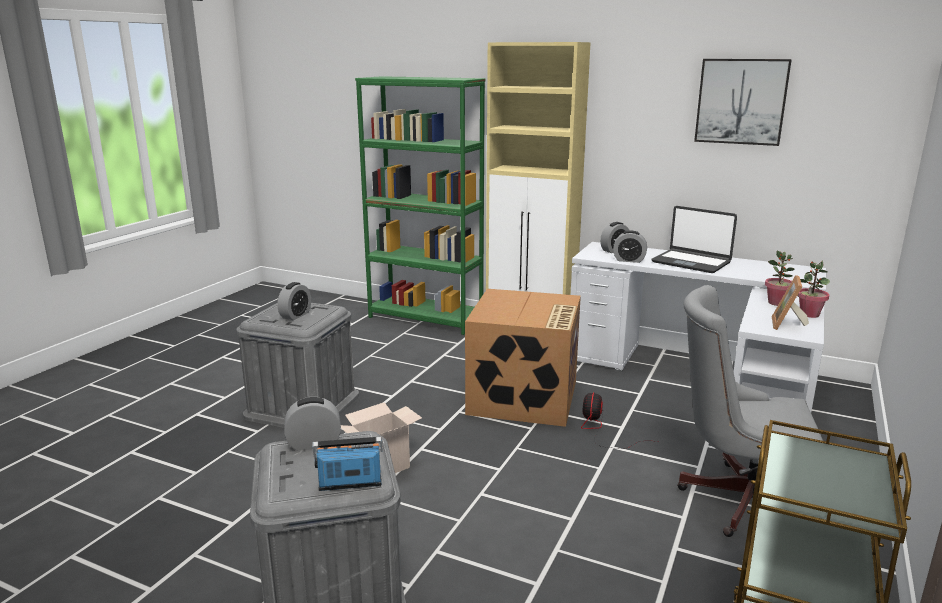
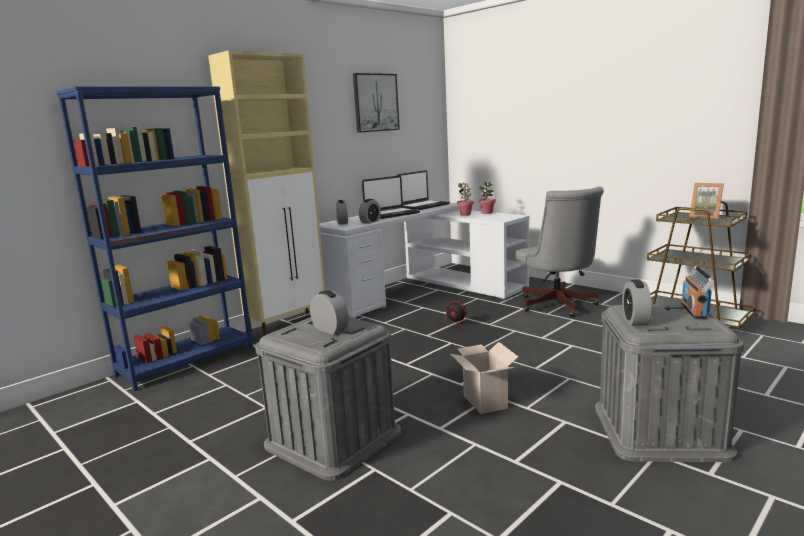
camera: 70 degrees left, 5 degrees down
(426, 318) = (187, 361): green bookcase -> blue bookcase
(524, 398) = (402, 339): cardboard box -> none
(738, 499) = (558, 306): grey office chair -> grey office chair turned 45 degrees counterclockwise
(774, 269) = (423, 206): none -> laptop
(788, 325) = (500, 216): picture frame -> picture frame (705, 218)

